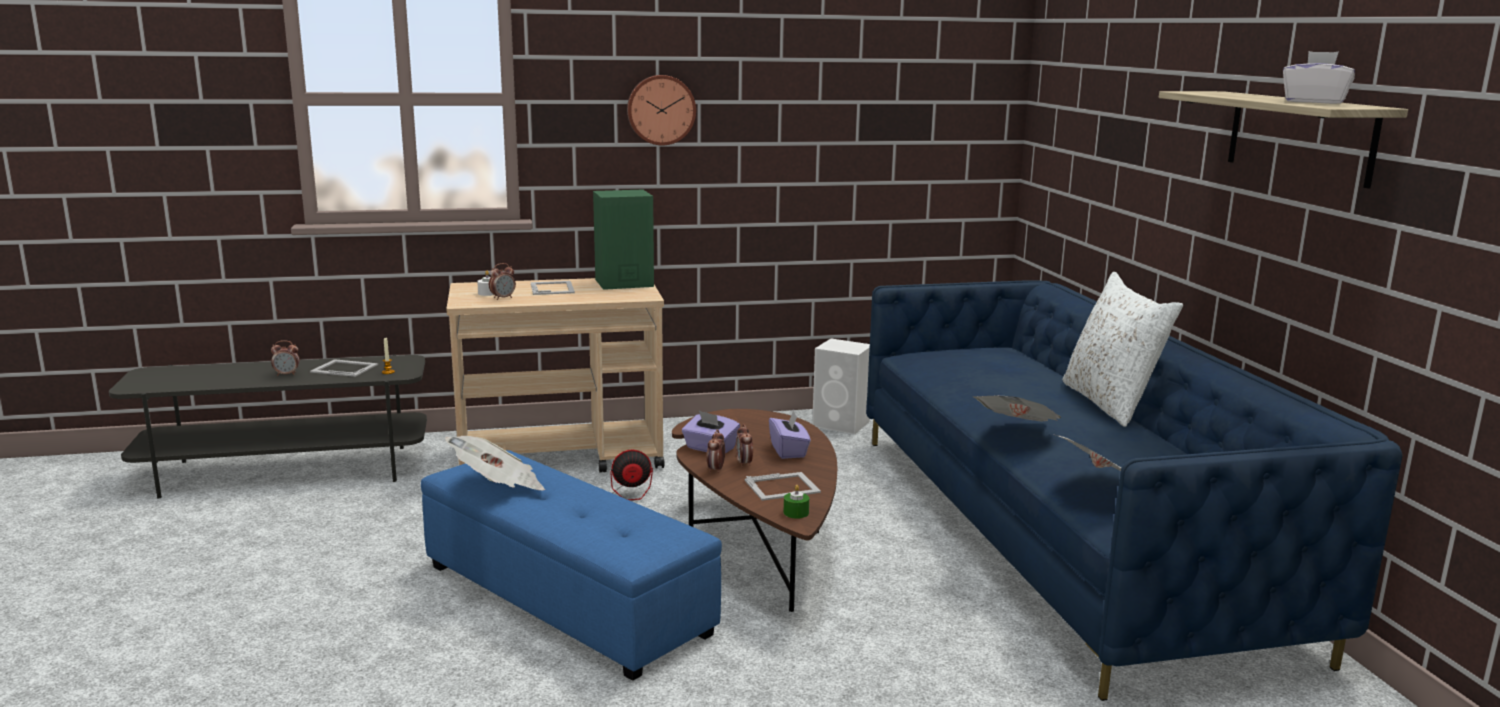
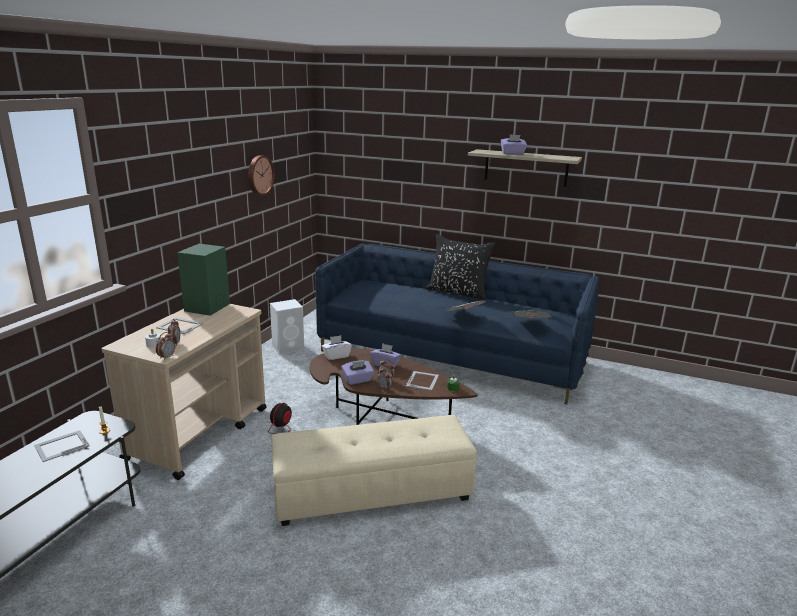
camera: 55 degrees left, 5 degrees up
(287, 374) = (29, 473): alarm clock -> alarm clock (167, 357)
(498, 486) = (331, 451): newspaper -> none
(566, 598) = (372, 491): blue ottoman -> beige ottoman
(661, 110) = (179, 187): wall clock -> wall clock (259, 175)
(1110, 404) = (458, 292): white pillow -> black pillow
(1248, 96) = (512, 153): none -> purple tissue box
(1314, 102) = (547, 156): white tissue box -> white tissue box (336, 356)

